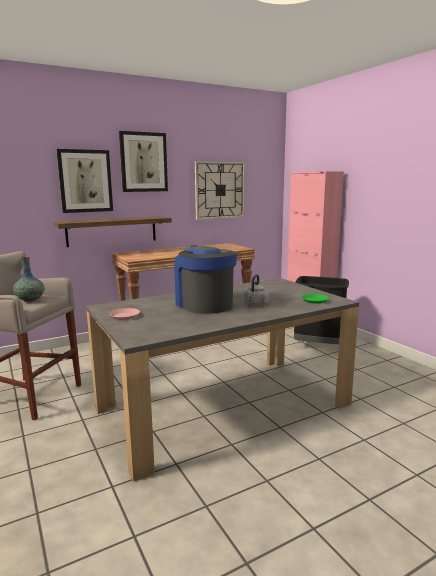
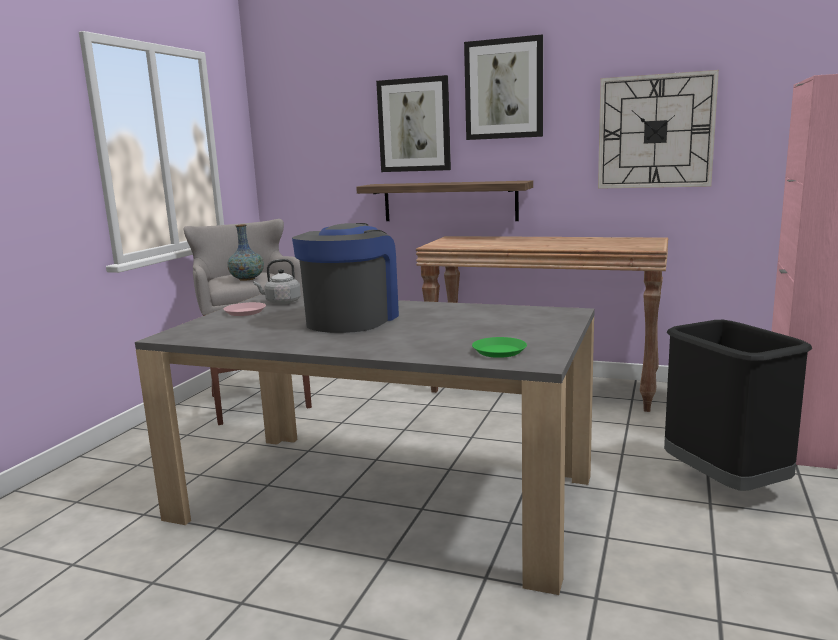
camera: 50 degrees right, 0 degrees up
(255, 305) = (400, 335): grey kettle -> grey kettle (281, 302)

